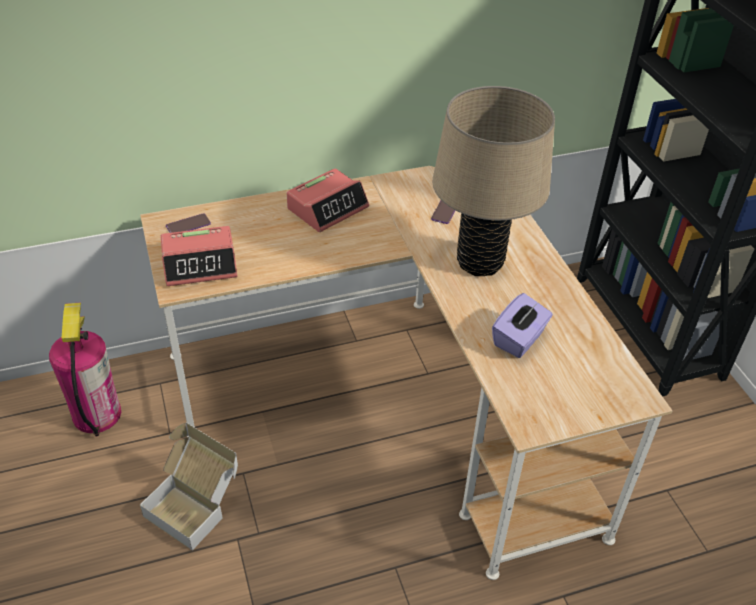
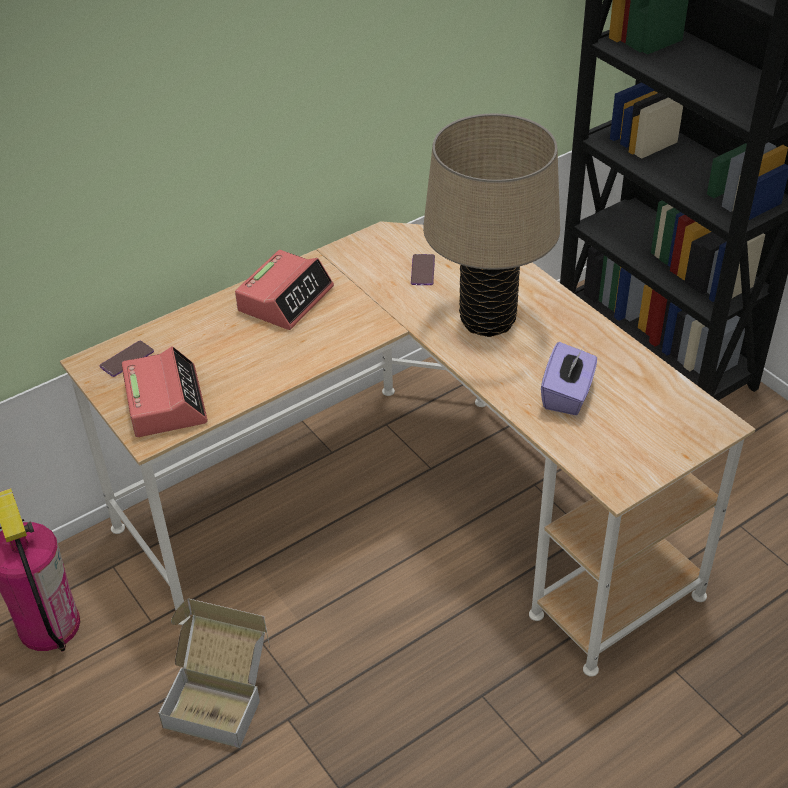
camera: 15 degrees left, 0 degrees up
(200, 264) = (165, 402): alarm clock -> alarm clock turned 75 degrees counterclockwise

